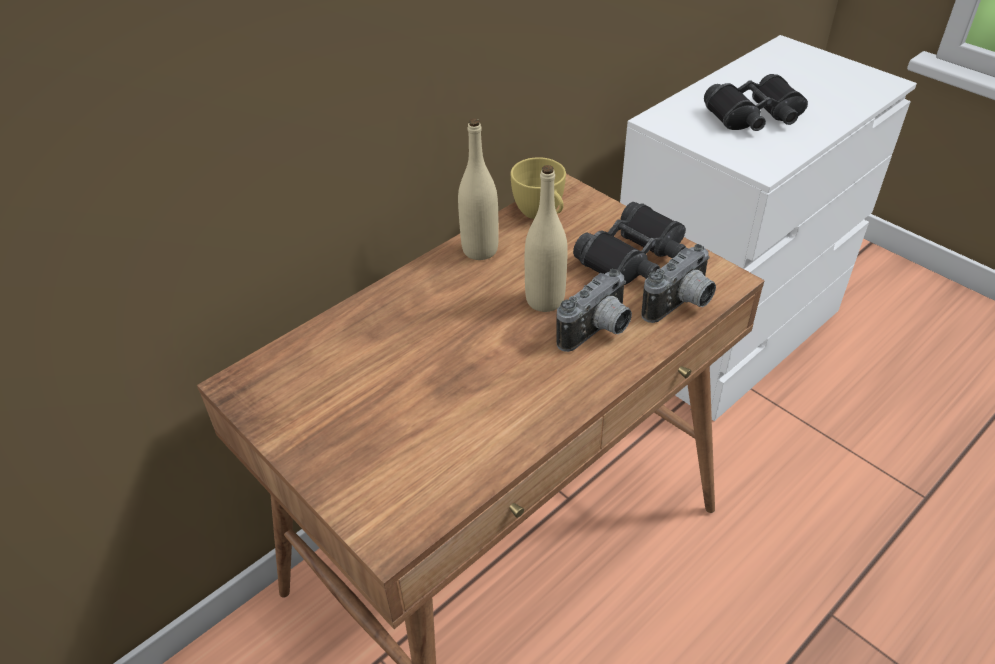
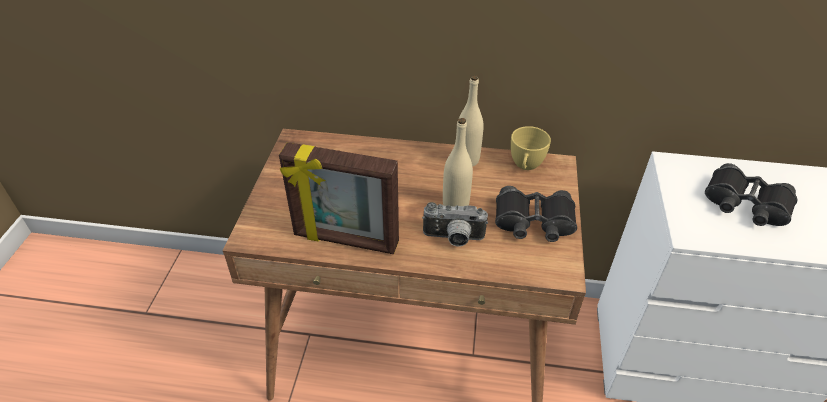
camera: 50 degrees right, 0 degrees up
(504, 431) = (345, 240): none -> picture frame
(681, 305) = (515, 263): camera -> none

